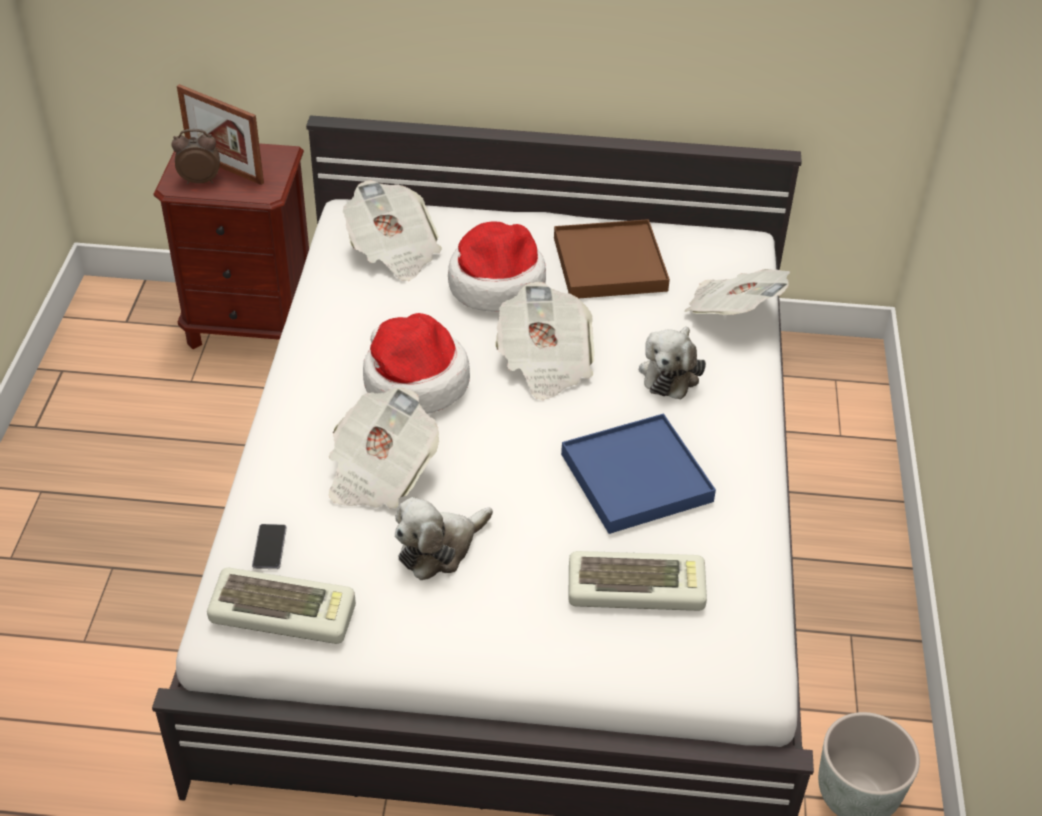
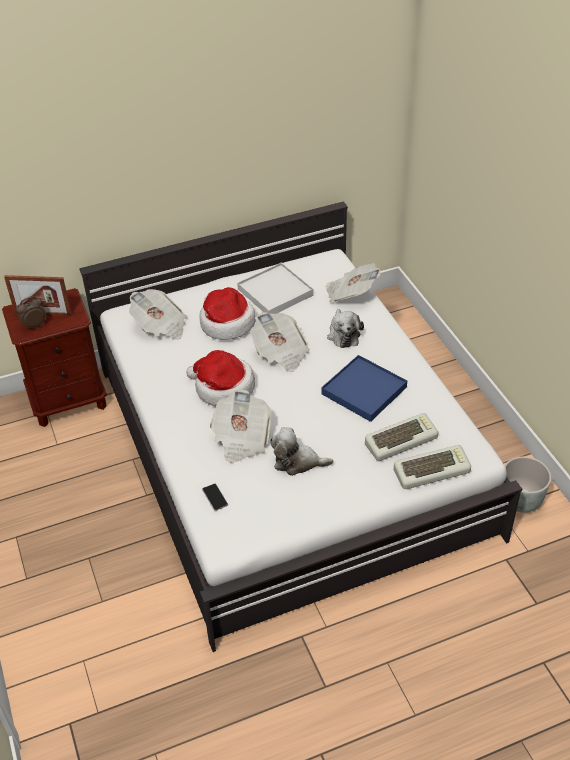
camera: 25 degrees left, 0 degrees up
(285, 611) = (247, 523): keyboard -> keyboard (431, 470)
(439, 548) = (297, 462): plush toy -> plush toy turned 75 degrees clockwise
(609, 264) = (275, 292): brown tray -> white tray

